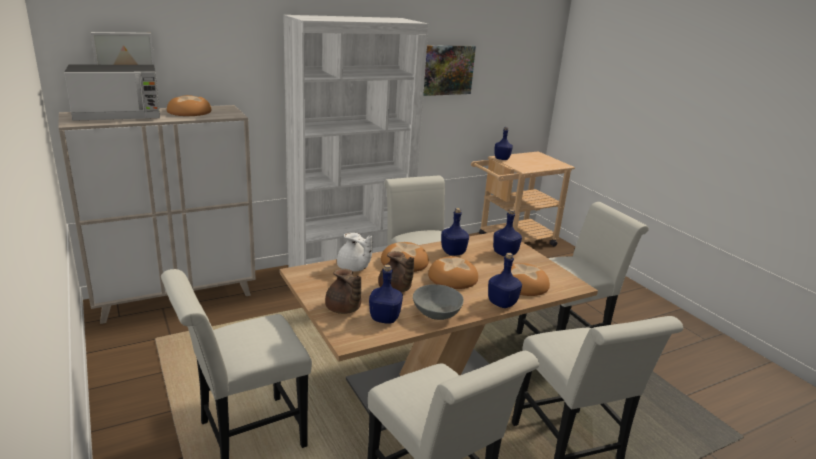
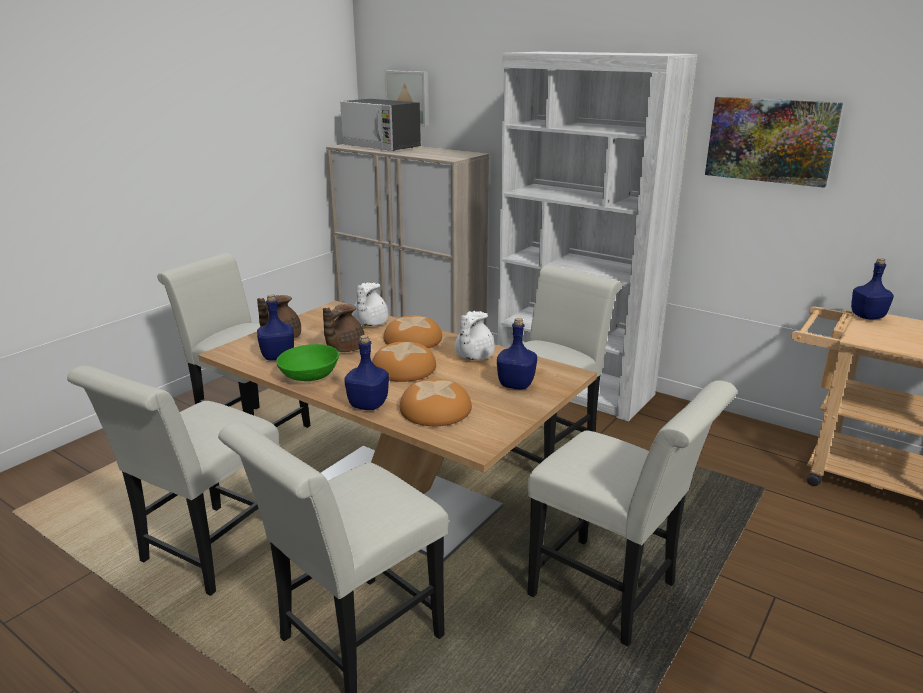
camera: 65 degrees right, 0 degrees up
(189, 112) = (432, 152): bread -> none
(436, 313) = (310, 376): grey bowl -> green bowl
(452, 252) = (473, 356): blue bottle -> white teapot

